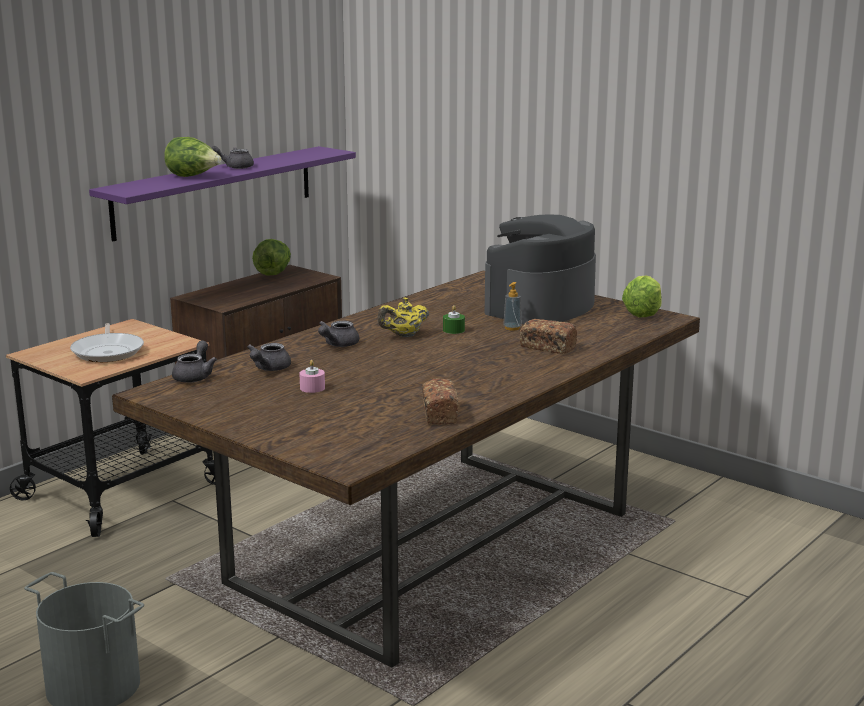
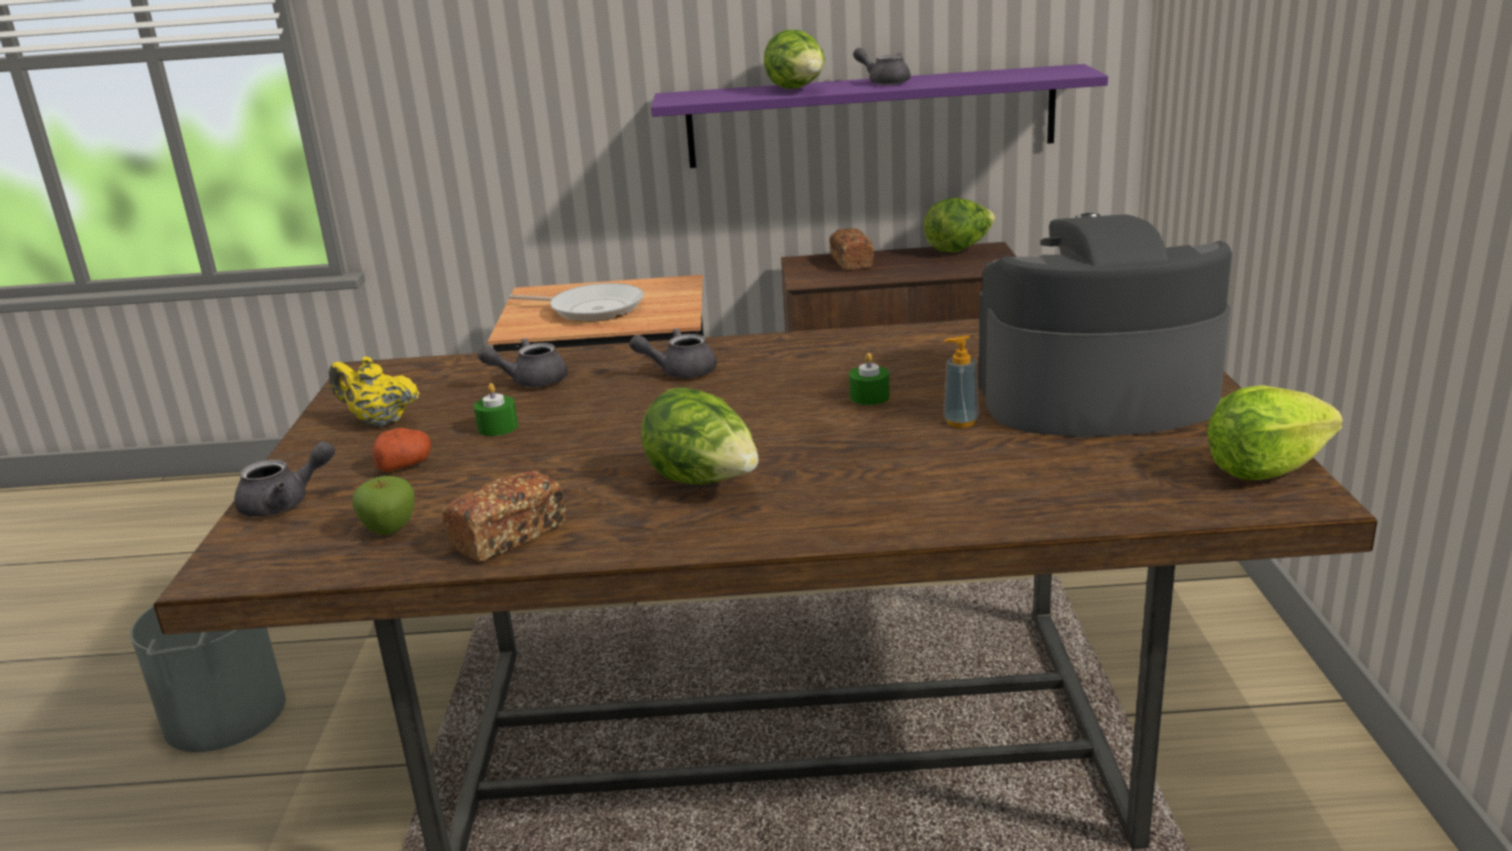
camera: 50 degrees right, 5 degrees up
(108, 351) = (592, 309): frying pan -> frying pan turned 105 degrees counterclockwise
(194, 376) = (450, 365): grey teapot -> grey teapot (285, 503)
(311, 413) = (405, 465): none -> potato
(312, 388) = (498, 427): pink candle -> green candle
(380, 430) = (390, 529): none -> apple
(403, 335) = (786, 384): yellow teapot -> yellow teapot (379, 421)
(468, 374) = (704, 482): none -> lettuce
(547, 347) = (930, 478): bread -> bread (851, 262)

